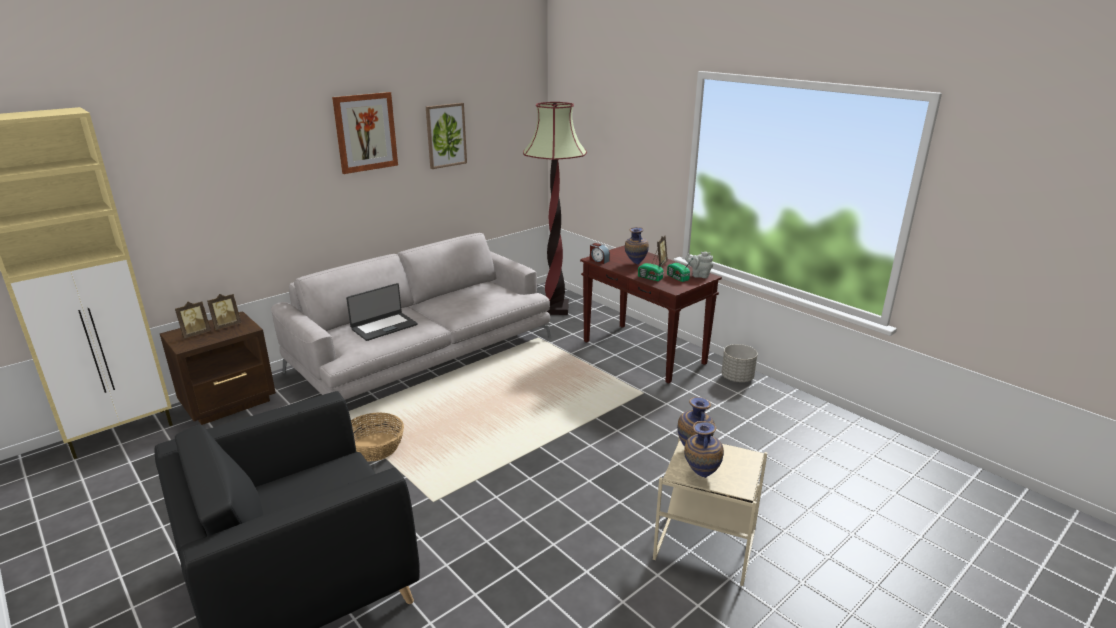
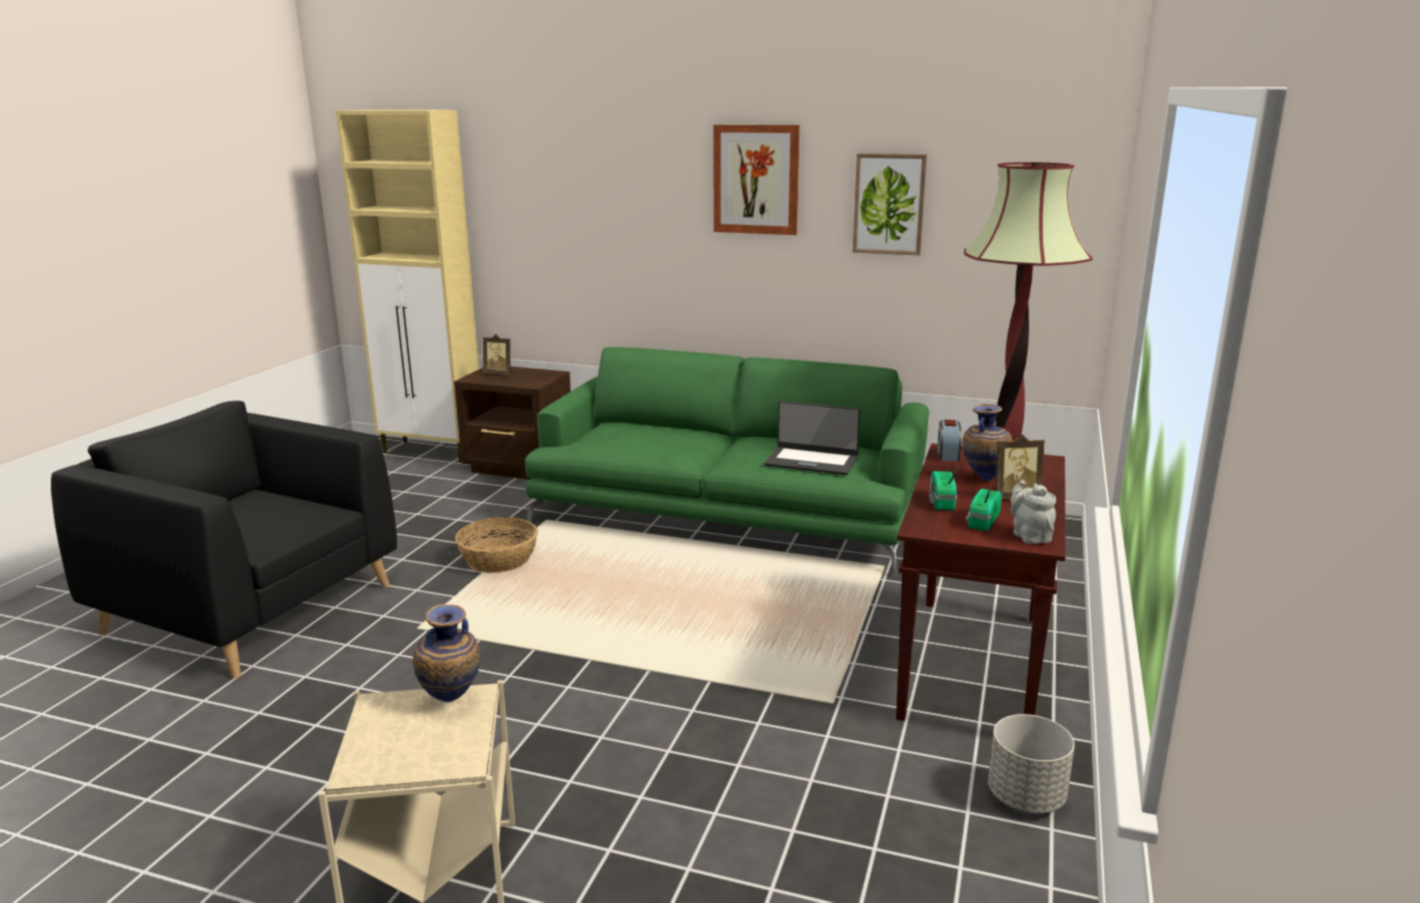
camera: 60 degrees right, 5 degrees down
(226, 326) = (529, 376): picture frame -> none
(383, 326) = (648, 439): laptop -> laptop (811, 461)
(423, 354) = (729, 513): grey sofa -> green sofa
(700, 476) = (377, 724): vase -> none

